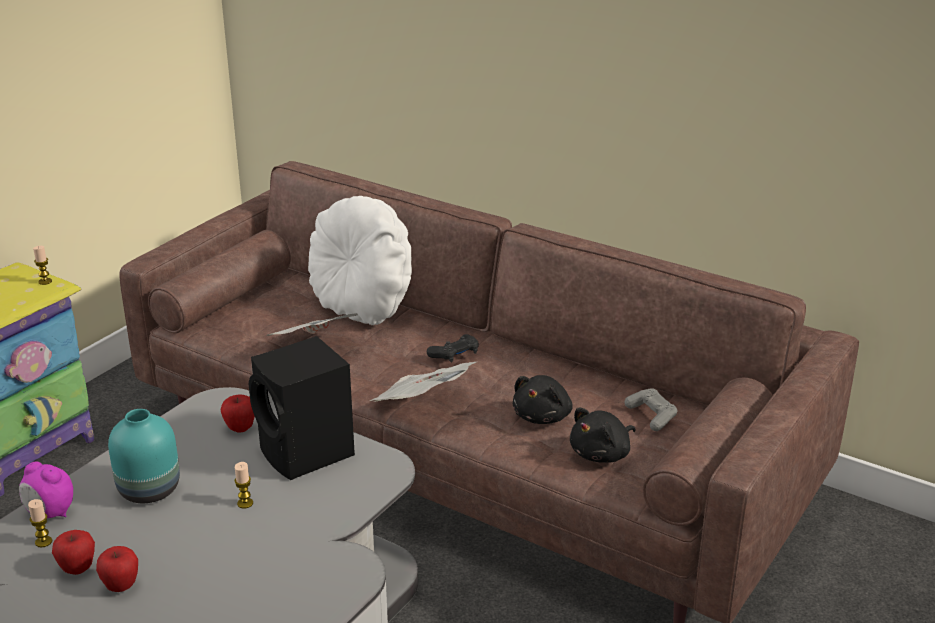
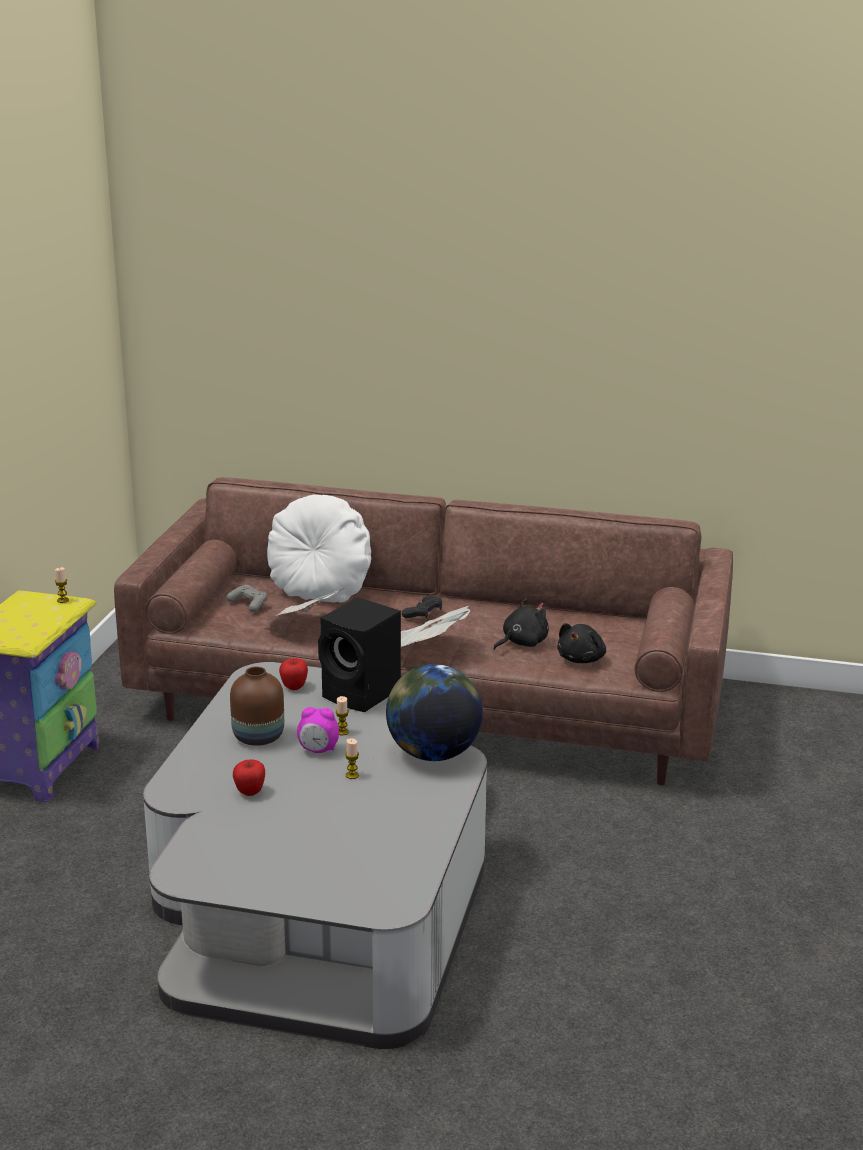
camera: 20 degrees left, 5 degrees down
(43, 542) = (205, 782): candle -> candle (352, 775)
(50, 513) = (192, 764): alarm clock -> alarm clock (318, 750)
(121, 586) = (294, 795): apple -> none
(150, 491) = (260, 737): turquoise vase -> brown vase
(324, 560) = (433, 753): none -> globe
(543, 416) = (522, 643): black plush toy -> black plush toy turned 135 degrees counterclockwise
(651, 416) = (601, 630): grey game controller -> grey game controller (248, 604)

